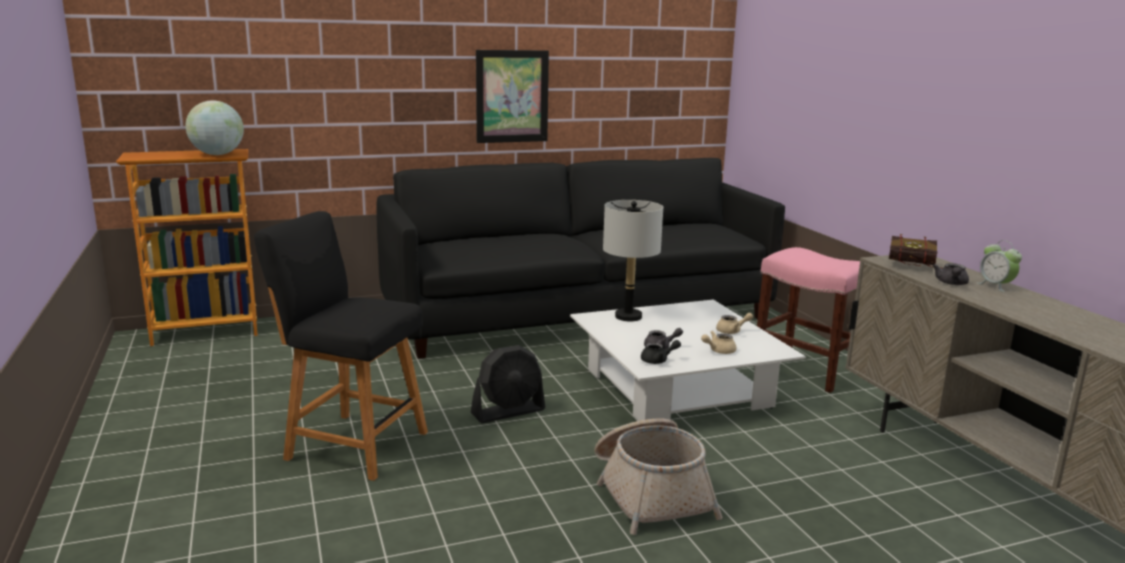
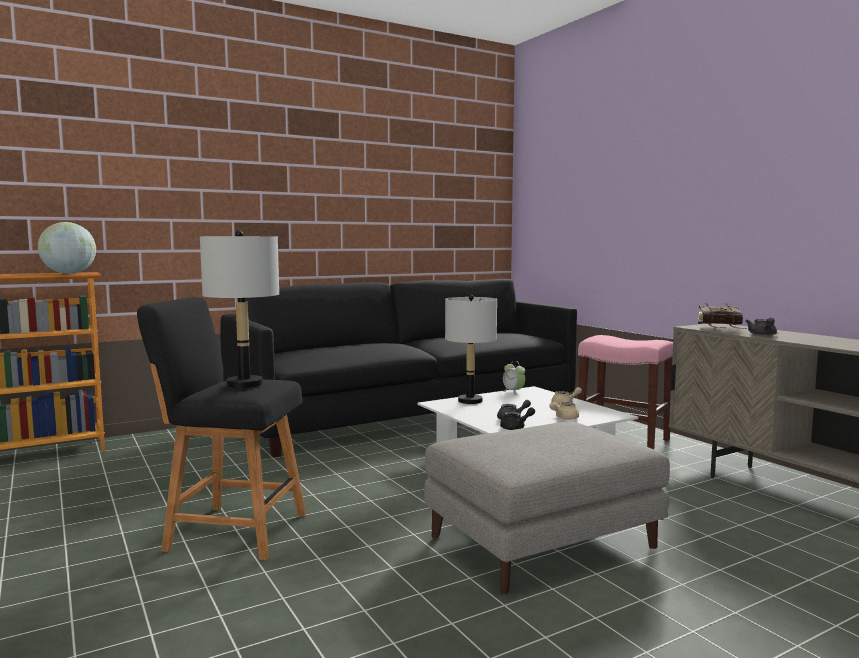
camera: 10 degrees left, 10 degrees down
(361, 309) = (245, 384): none -> grey table lamp
(508, 412) = (378, 491): black fan -> none
(512, 96) = (338, 228): picture -> none
(650, 492) = (543, 542): basket -> grey ottoman
(995, 286) = (798, 335): alarm clock -> alarm clock (513, 392)

